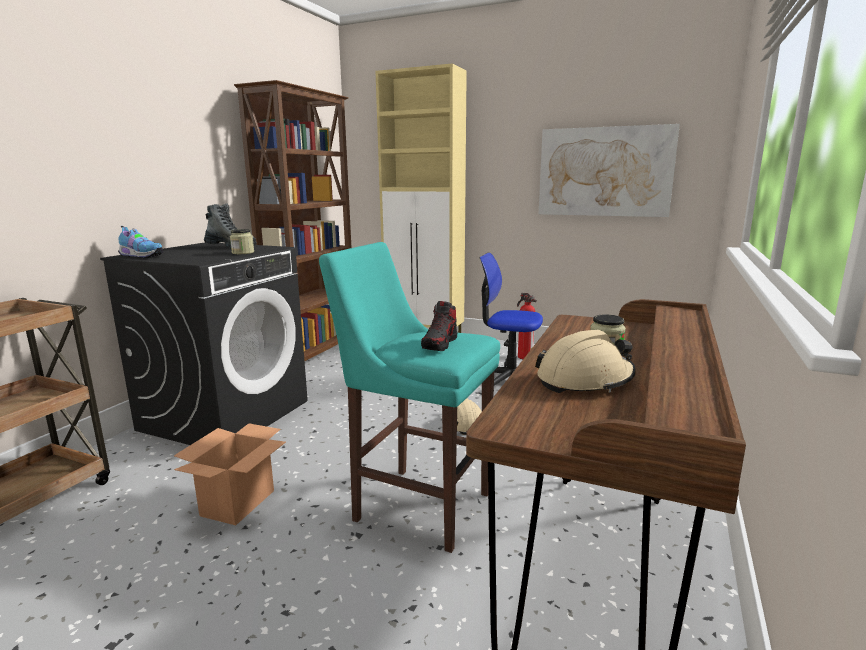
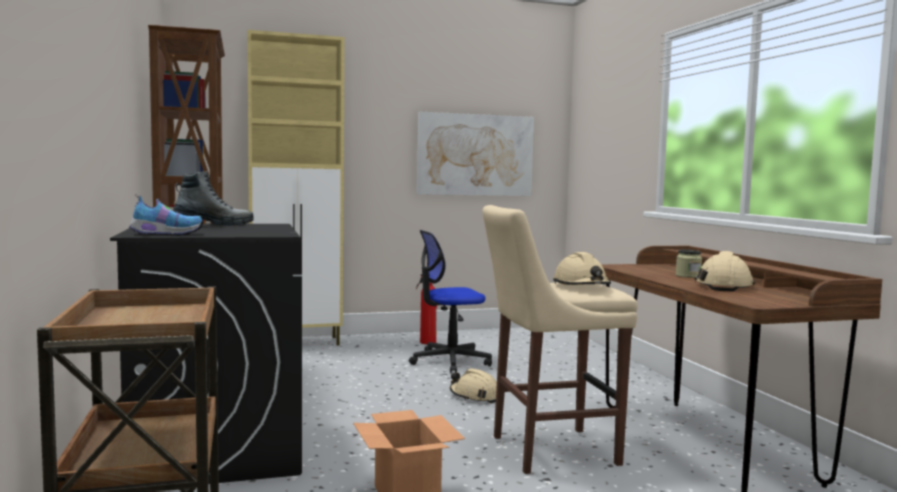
camera: 40 degrees left, 10 degrees down
(243, 253) = (270, 228): jar -> none
(417, 504) = (548, 450): turquoise stool -> beige stool
(440, 344) = (581, 286): shoe -> beige hard hat

